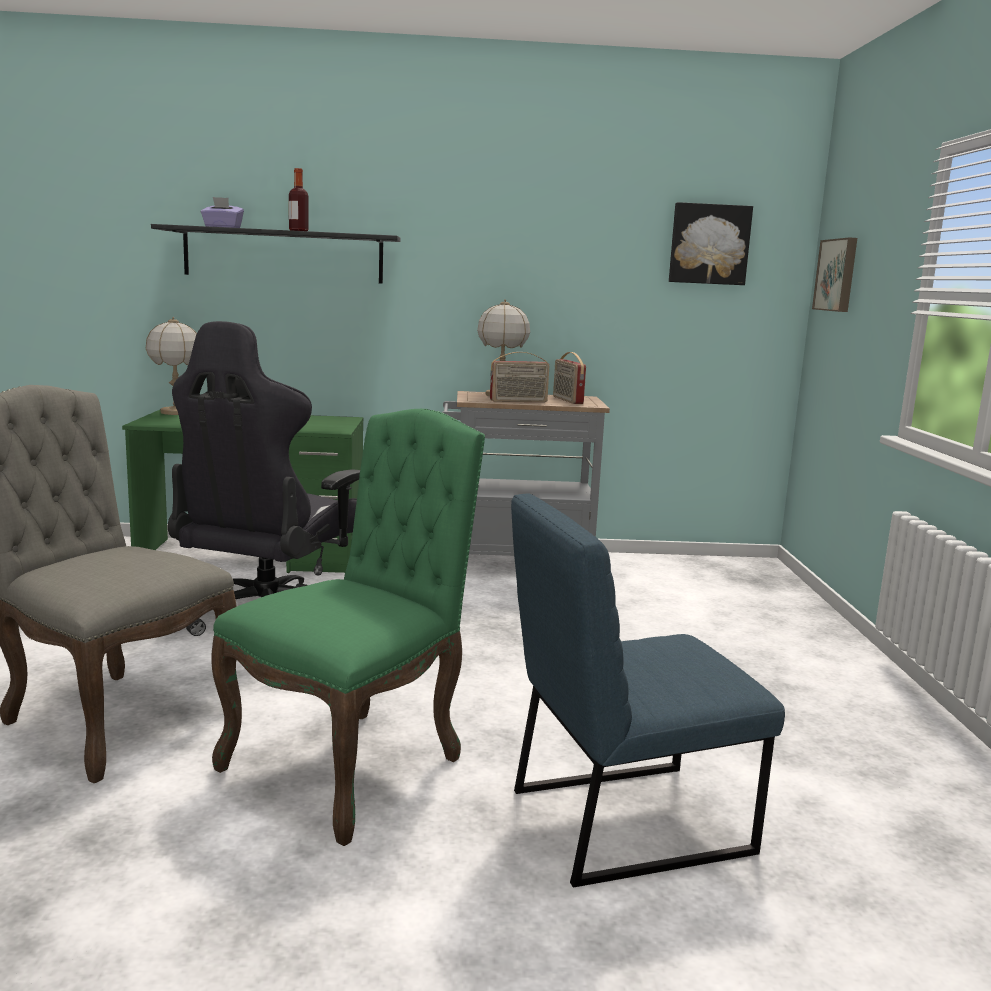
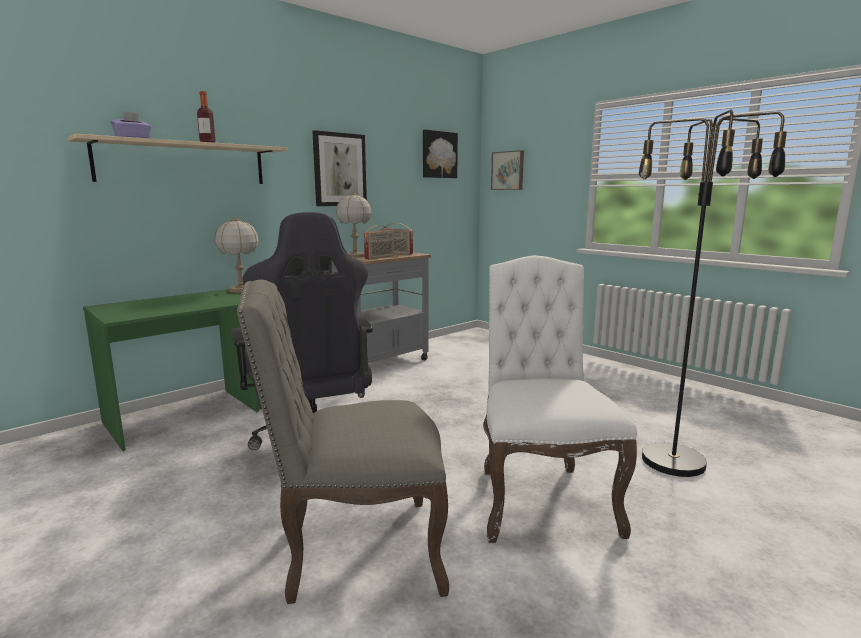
camera: 40 degrees left, 0 degrees up
(176, 412) = (110, 306): table lamp -> table lamp (241, 290)
(284, 255) = (183, 163): black shelf -> beige shelf
(351, 765) = (541, 499): green chair -> white chair
(506, 266) = (339, 170): none -> picture
(622, 821) = (674, 461): blue chair -> floor lamp

